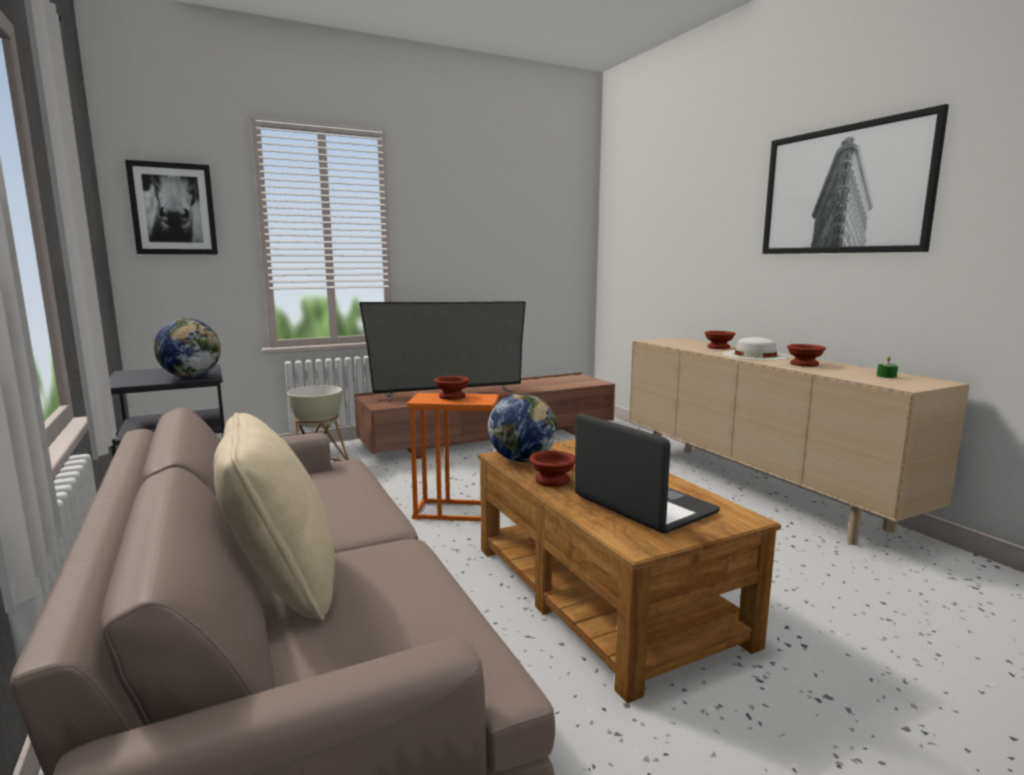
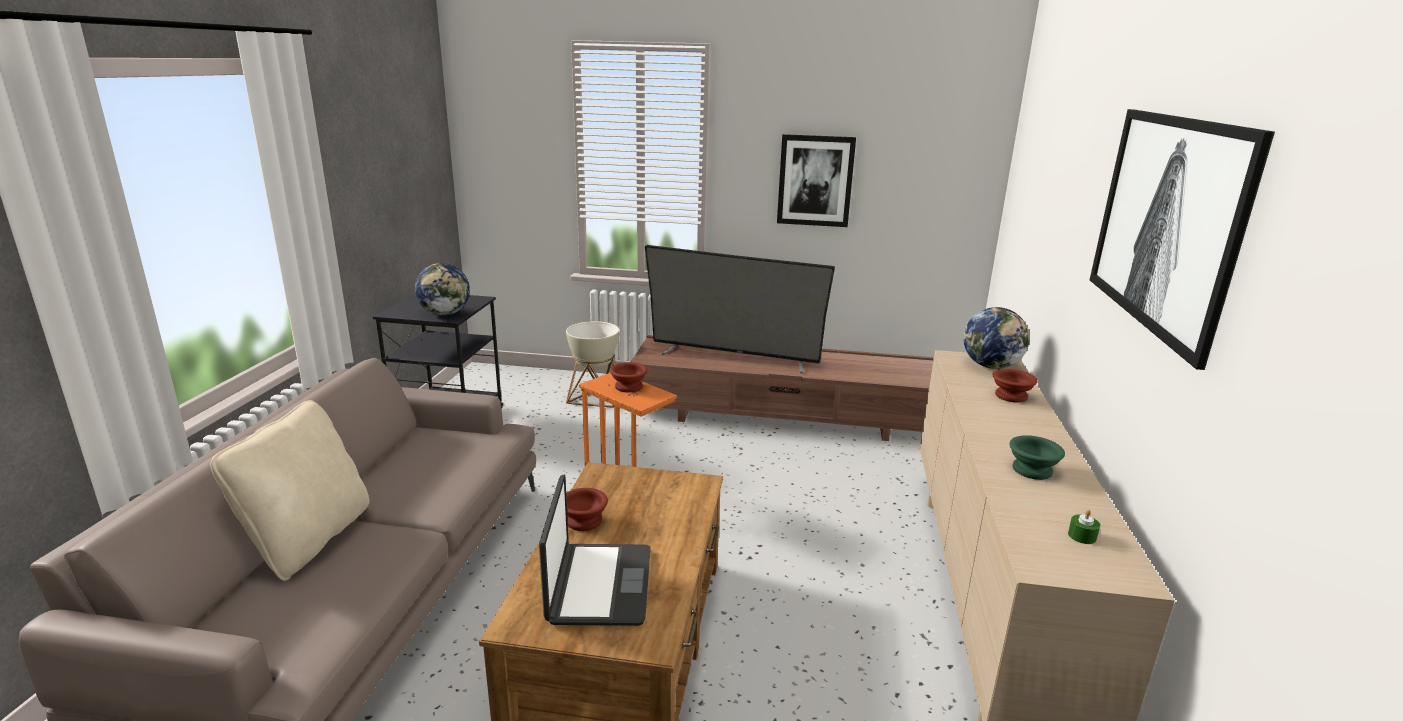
camera: 35 degrees right, 10 degrees up
(173, 209) = (502, 135): picture -> picture (815, 180)
(522, 459) = (606, 484): globe -> globe (991, 366)
(755, 355) = (1016, 429): white hat -> none
(803, 364) = (1030, 469): brown bowl -> green bowl

